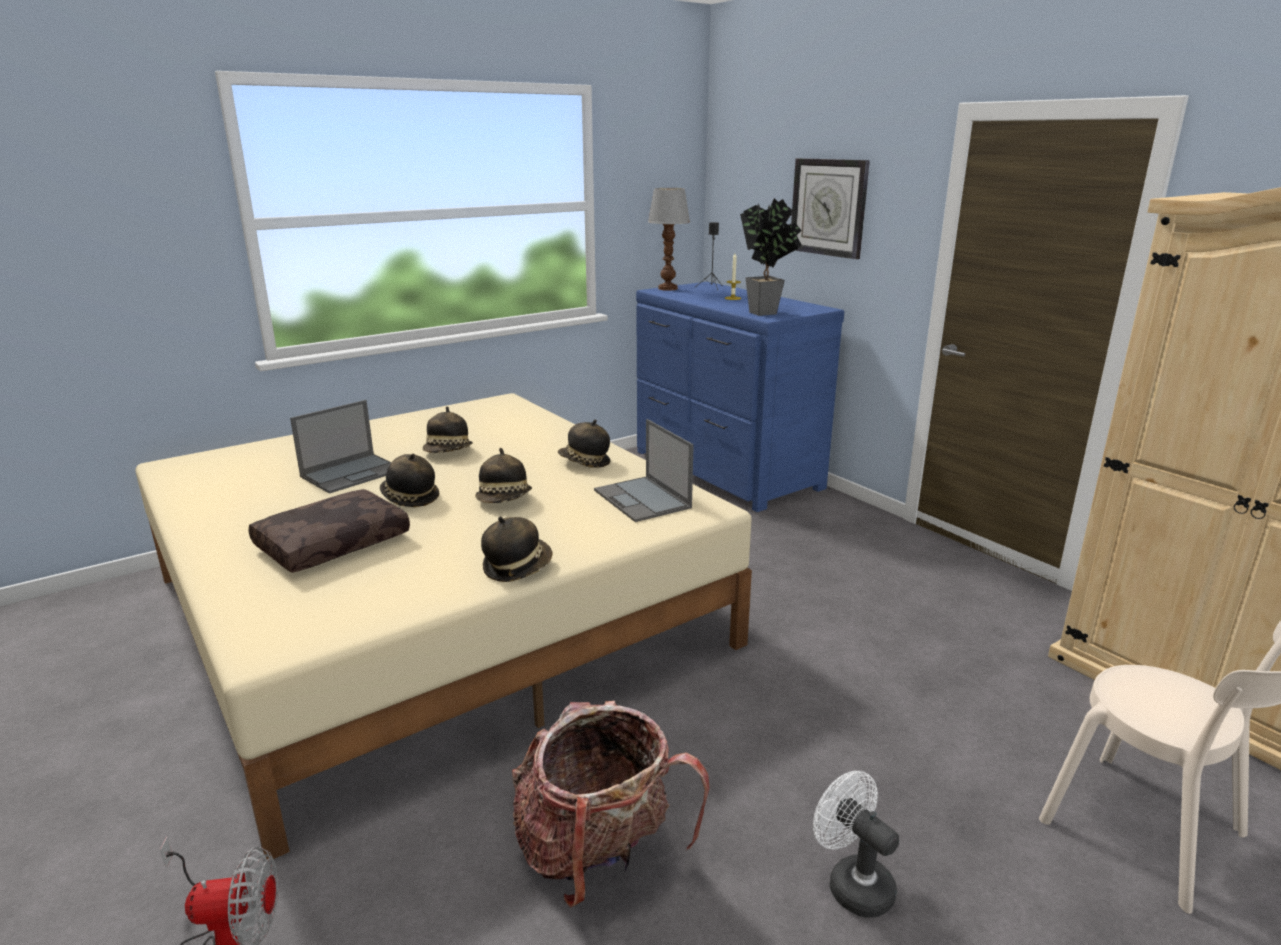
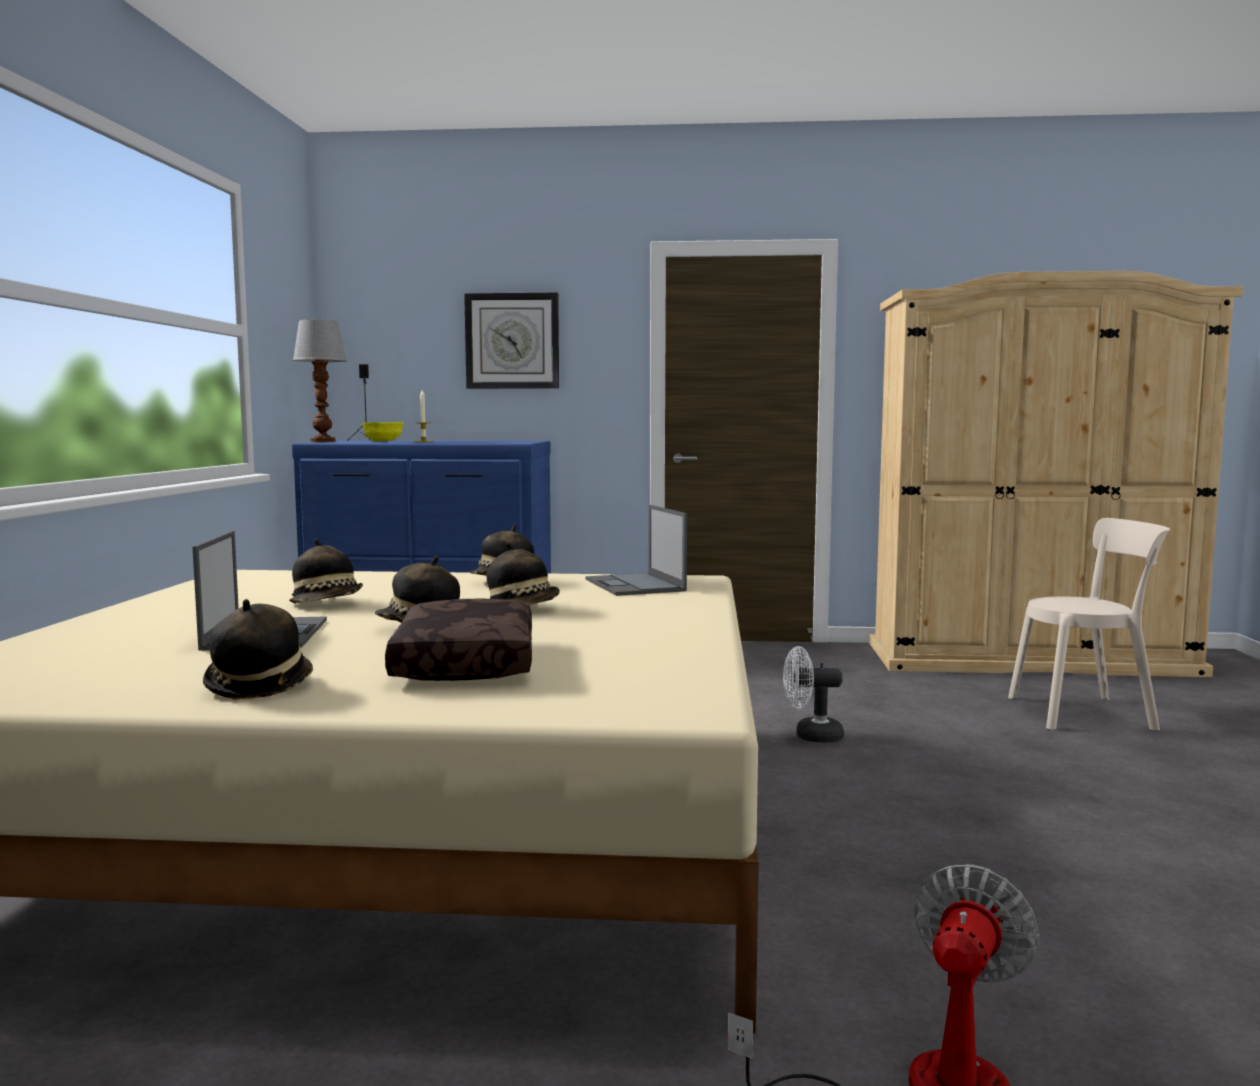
camera: 50 degrees left, 15 degrees down
(517, 567) = (690, 626): hat -> hat (259, 686)
(598, 854) = (940, 860): backpack -> none
(643, 499) = (635, 585): laptop -> laptop turned 60 degrees clockwise
(705, 294) = (383, 441): none -> yellow bowl
(768, 313) = (502, 442): potted plant -> none
(852, 883) = (1060, 791): white fan -> white fan (811, 736)

